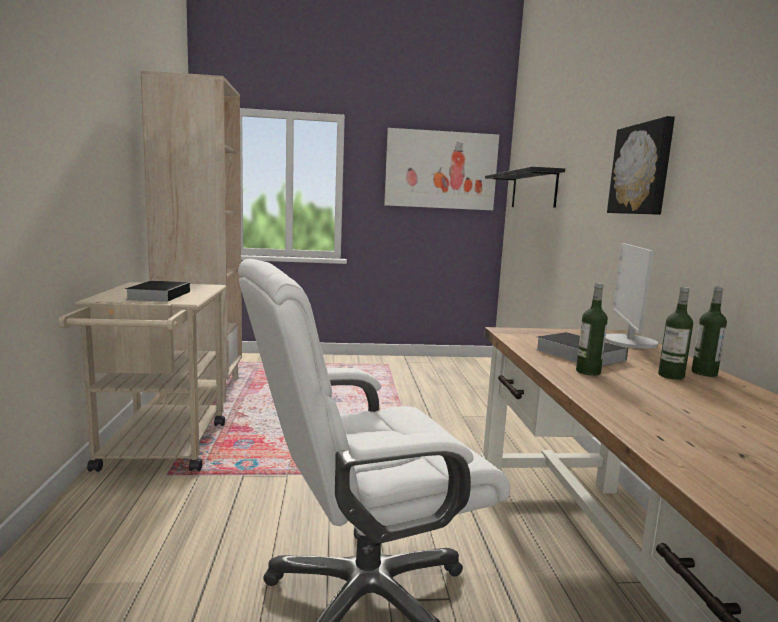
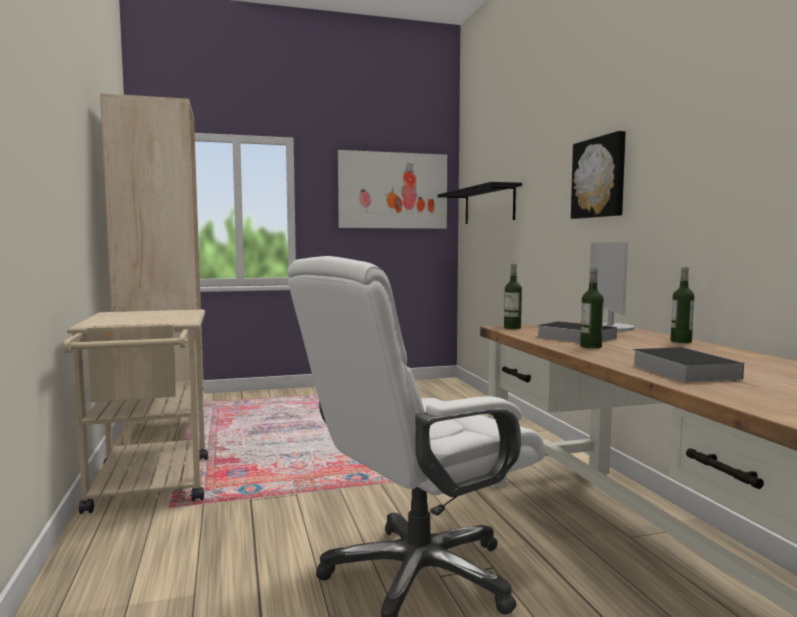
camera: 10 degrees left, 5 degrees down
(159, 295) = (150, 318): book -> book (680, 370)
(671, 376) = (657, 344): bottle -> bottle (512, 328)

